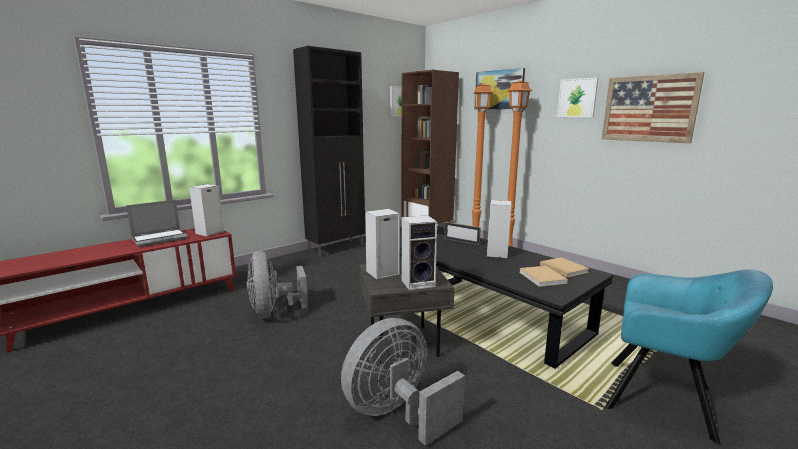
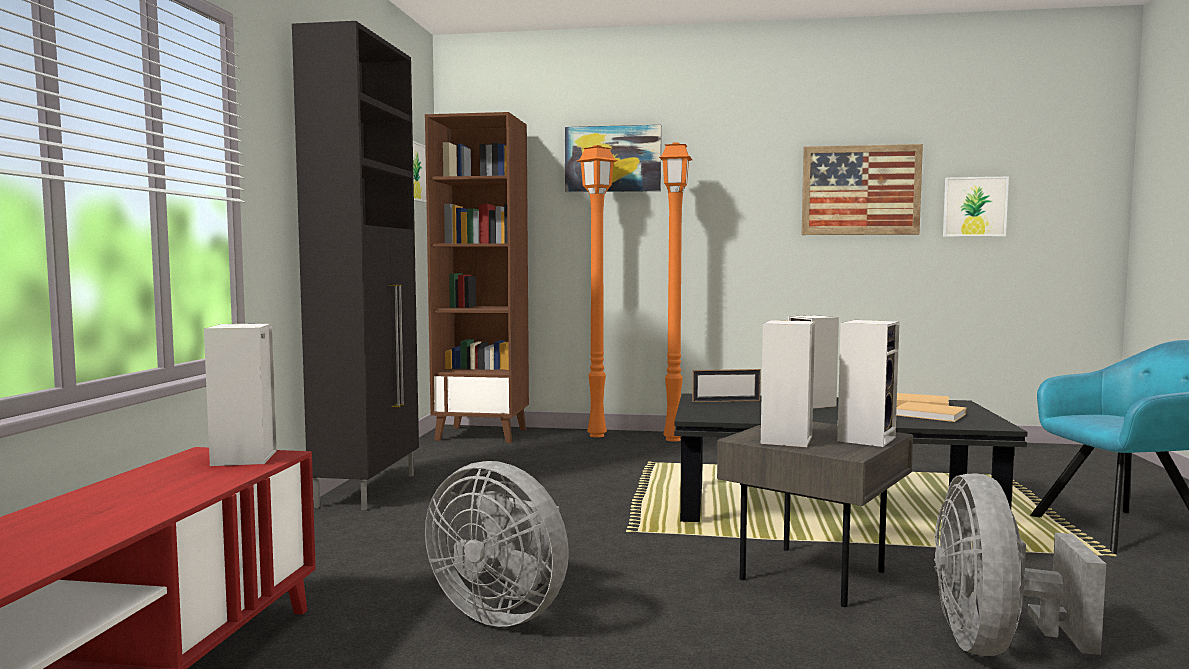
camera: 40 degrees left, 10 degrees down
(161, 239) = (138, 490): laptop -> none
(577, 98) = (756, 174): picture -> picture (974, 207)

